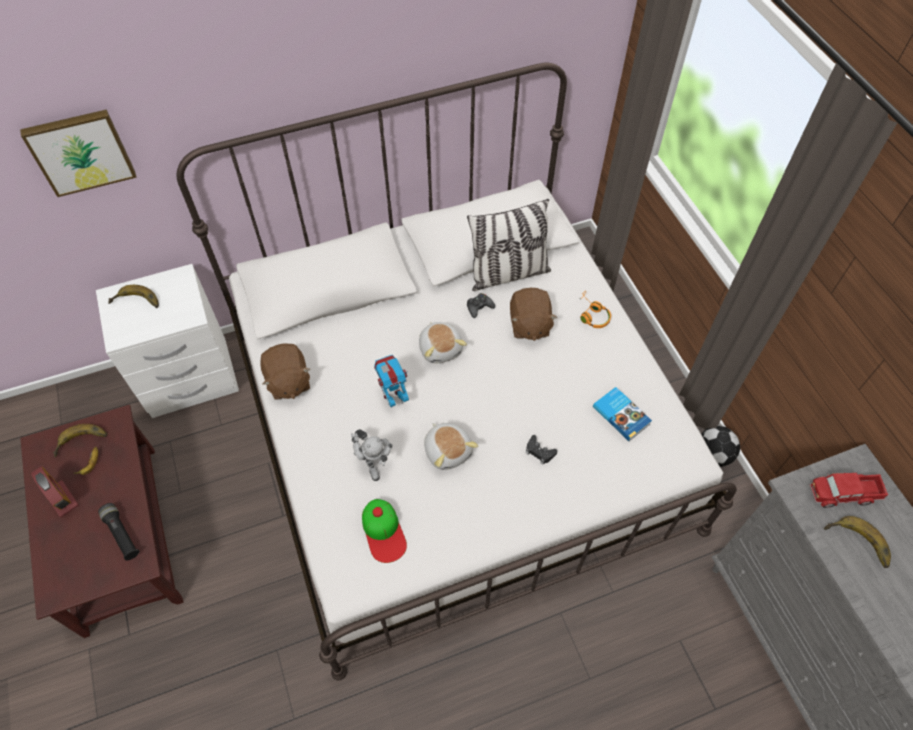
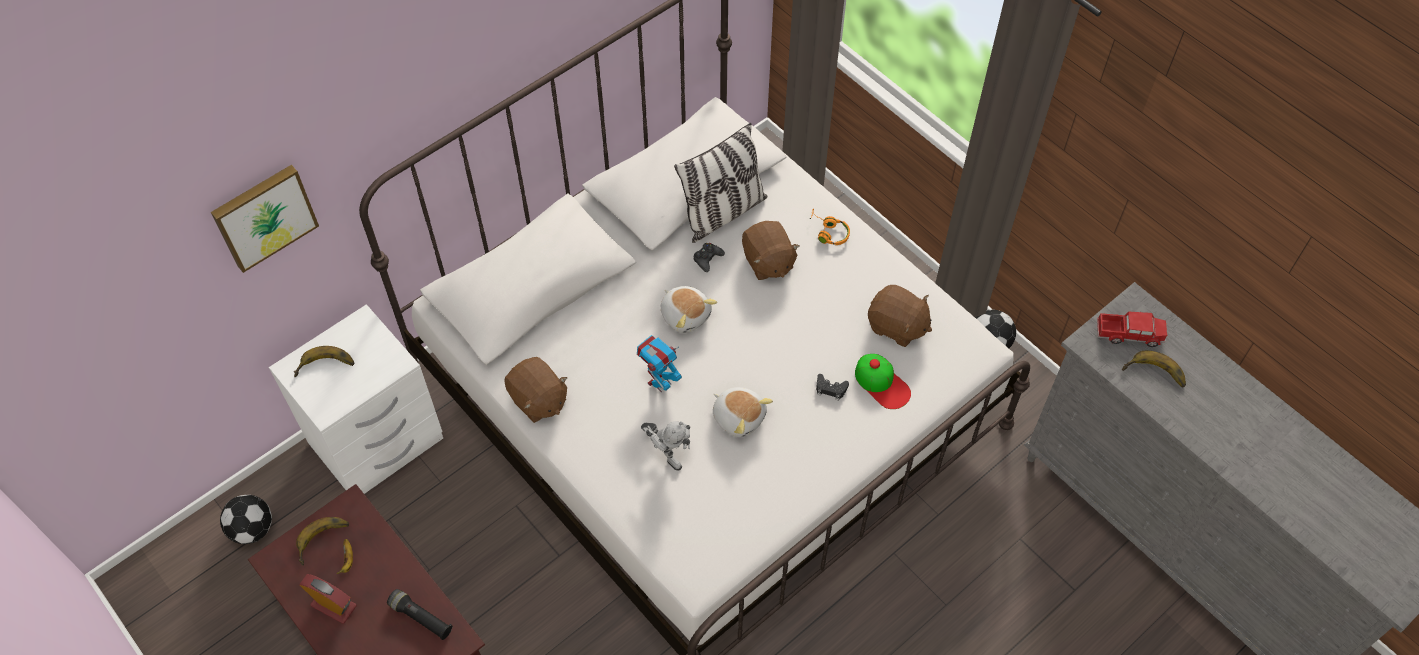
camera: 20 degrees left, 0 degrees up
(70, 415) = (252, 529): none -> football
(384, 532) = (709, 516): cap -> cap (882, 383)
(621, 414) = (897, 326): book -> brown plush toy
(843, 494) = (1129, 334): toy truck -> toy truck turned 150 degrees counterclockwise

